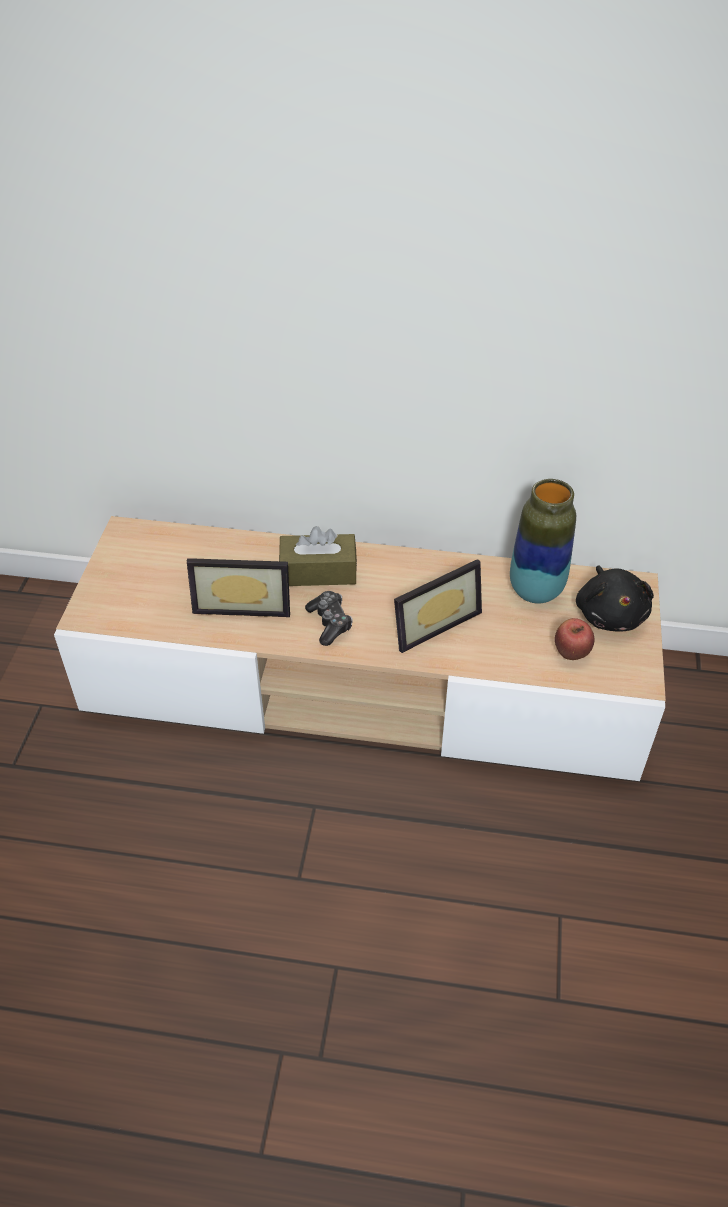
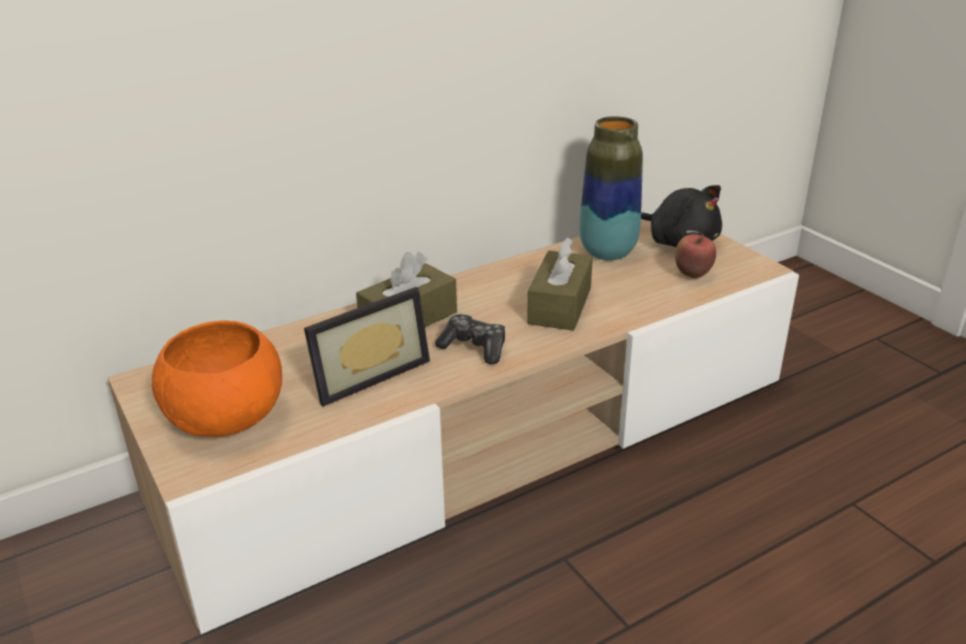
camera: 40 degrees left, 15 degrees down
(136, 588) = (225, 418): none -> orange bowl
(431, 621) = (560, 305): picture frame -> brown tissue box

